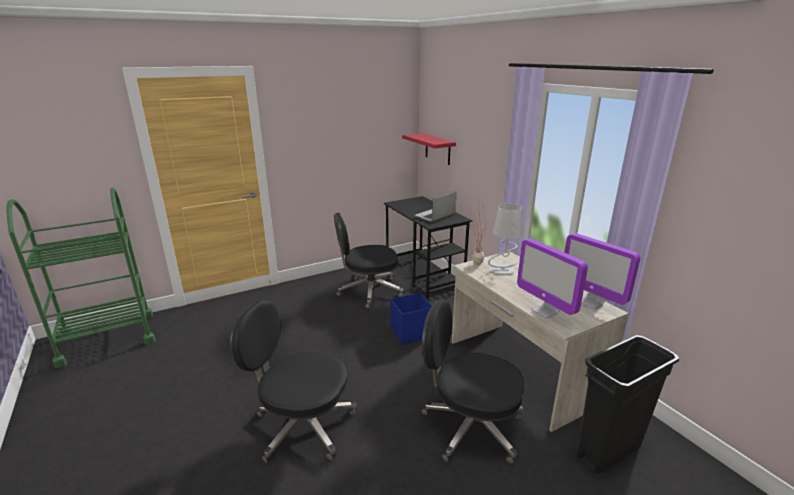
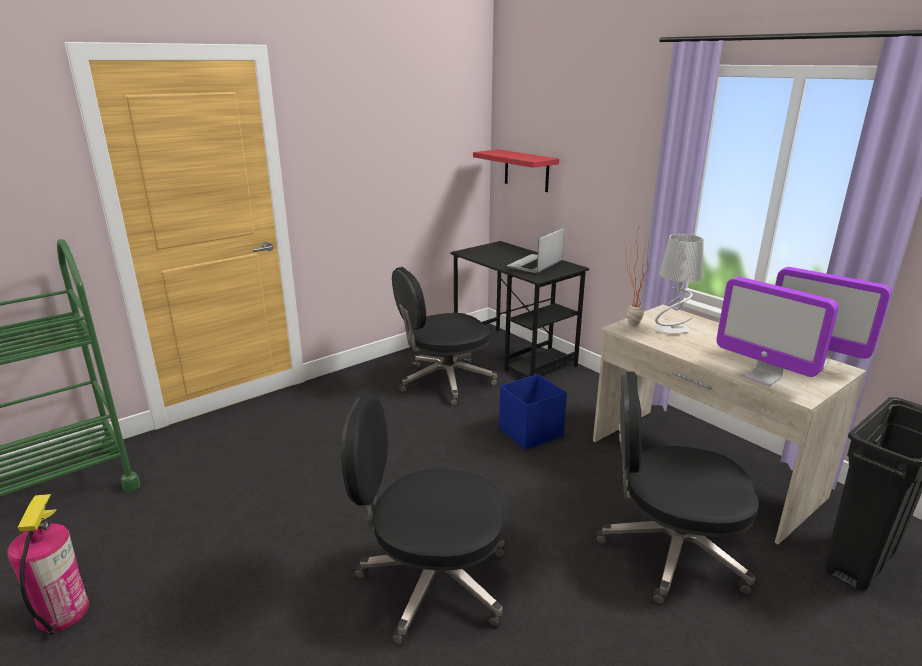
camera: 10 degrees left, 0 degrees up
(84, 414) = (62, 612): none -> fire extinguisher

